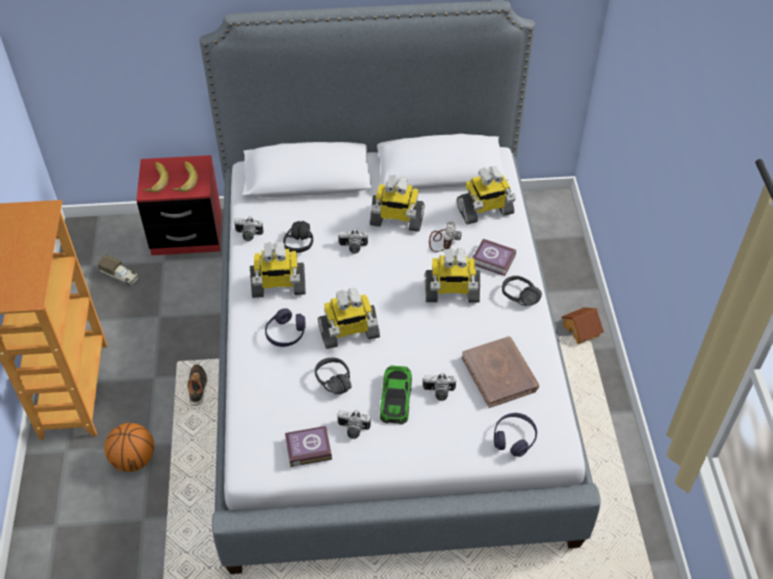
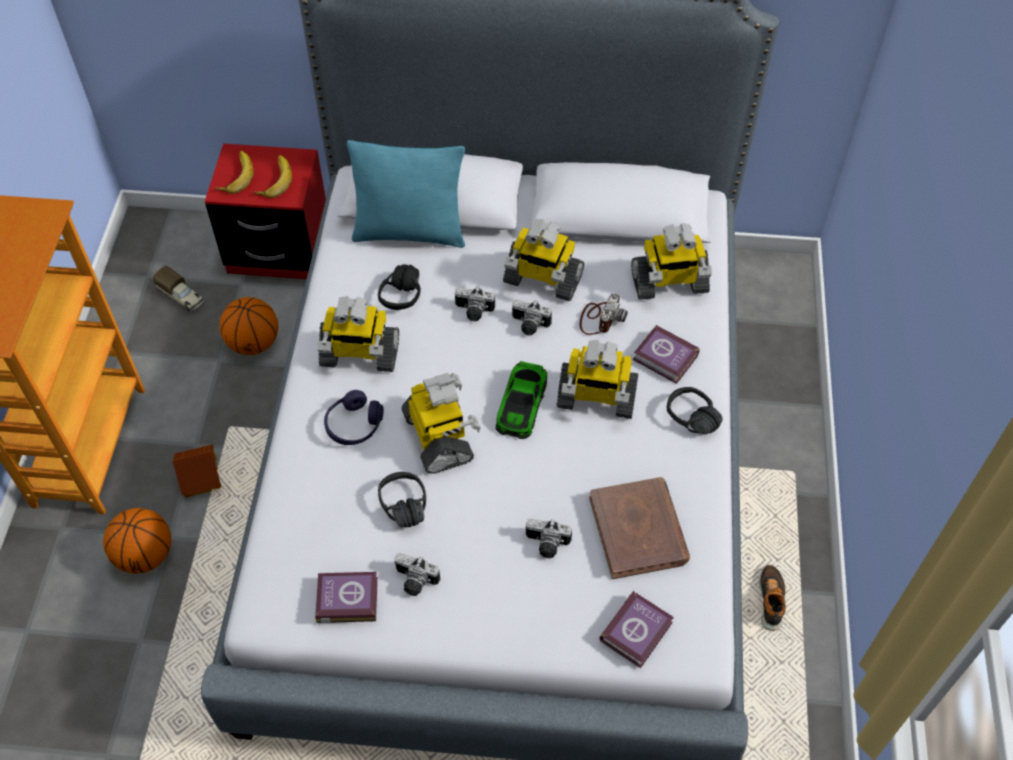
camera: 10 degrees right, 5 degrees up
(182, 301) = (254, 343): none -> basketball
(197, 387) = (248, 467): shoe -> shoe (771, 600)
(248, 235) = (335, 274): camera -> camera (529, 326)
(295, 201) = (410, 232): none -> turquoise pillow
(348, 333) = (439, 437): toy robot -> toy robot turned 105 degrees counterclockwise
(396, 398) = (484, 544): toy car -> toy car (521, 404)
(514, 438) = (638, 631): purple headphones -> book
(581, 330) = (785, 463): toy house -> toy house (201, 476)

